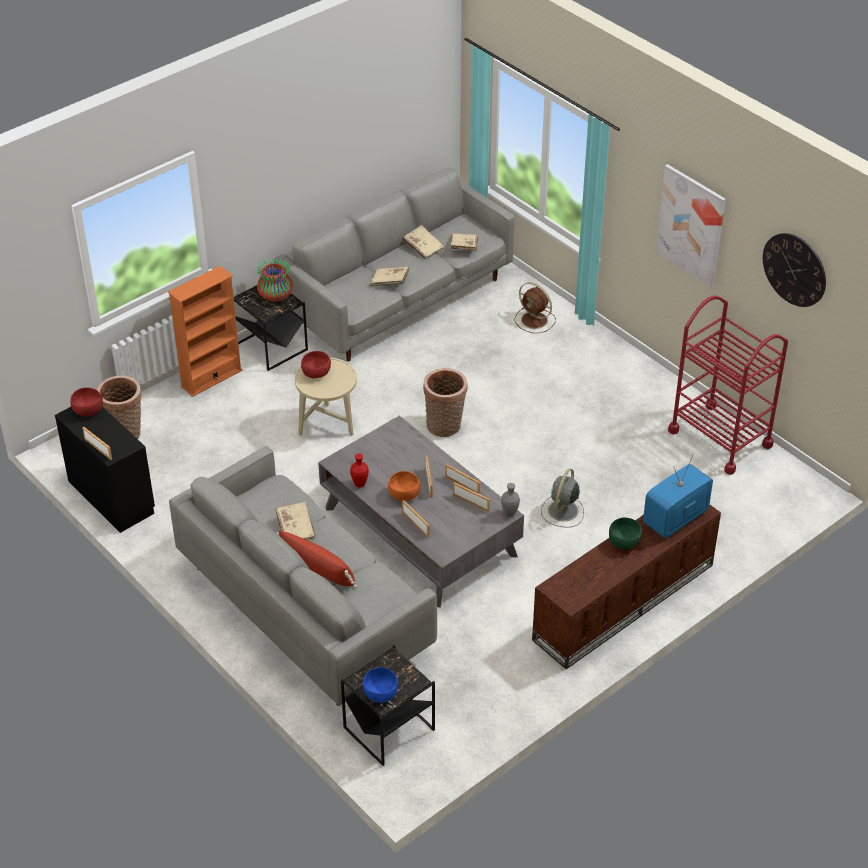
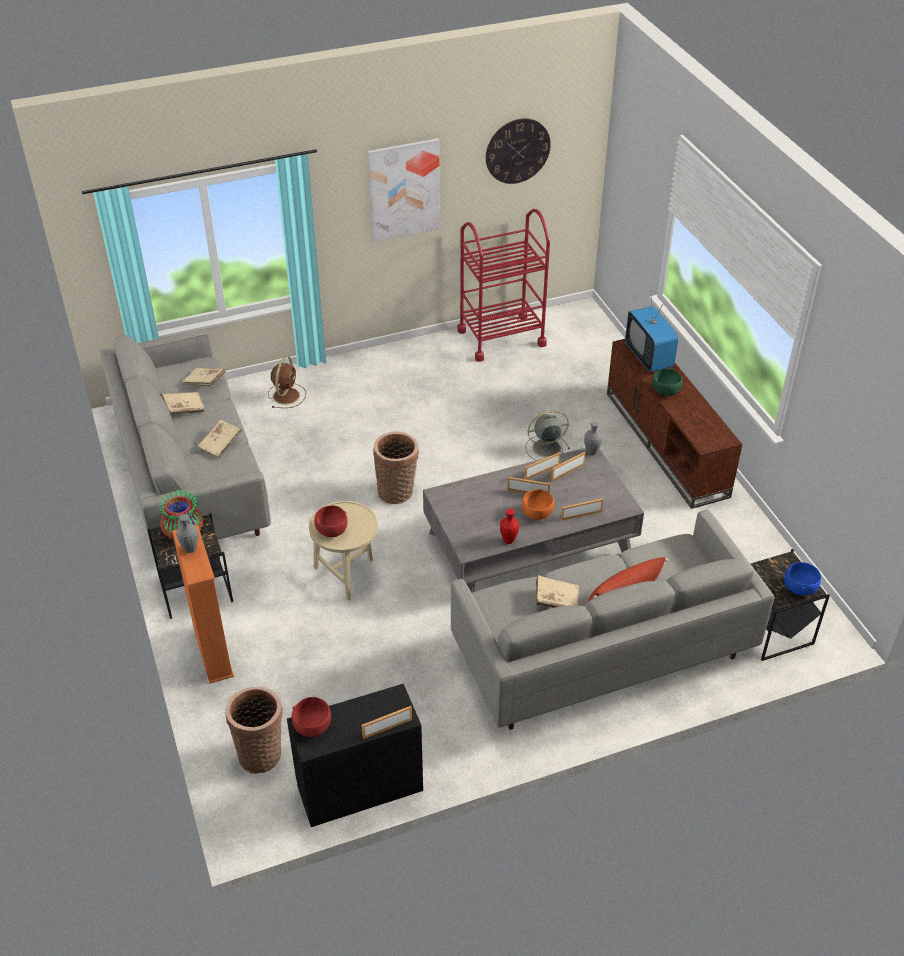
camera: 70 degrees left, 0 degrees up
(203, 280) = (190, 549): none -> grey vase
(535, 321) = (286, 395): brown fan -> brown fan turned 45 degrees counterclockwise
(562, 511) = (545, 448): grey fan -> grey fan turned 120 degrees clockwise

